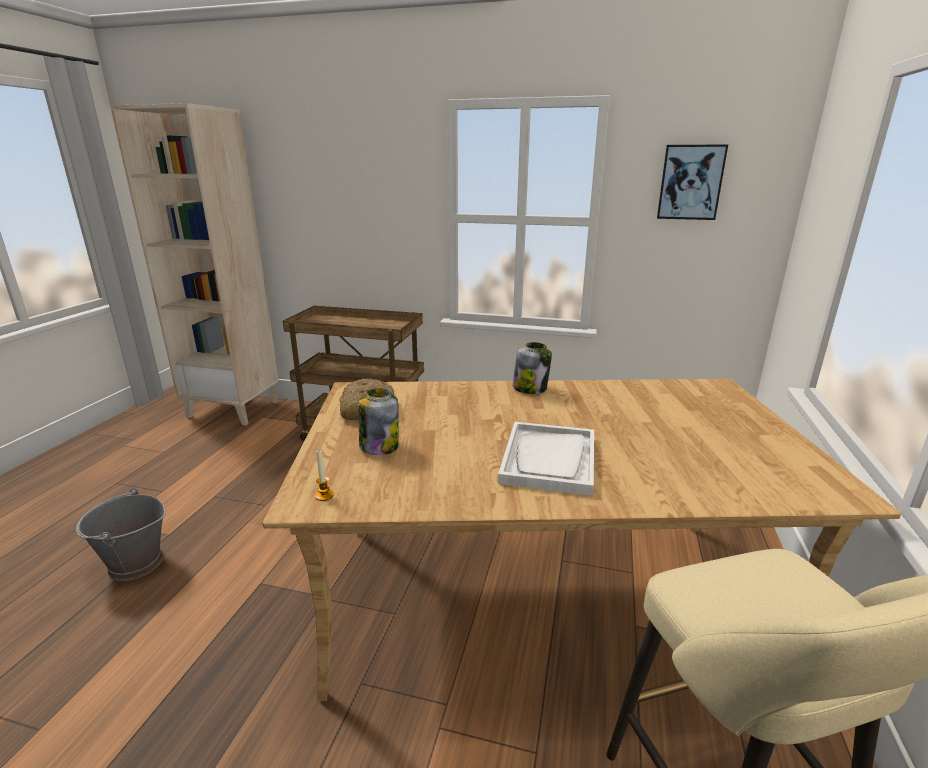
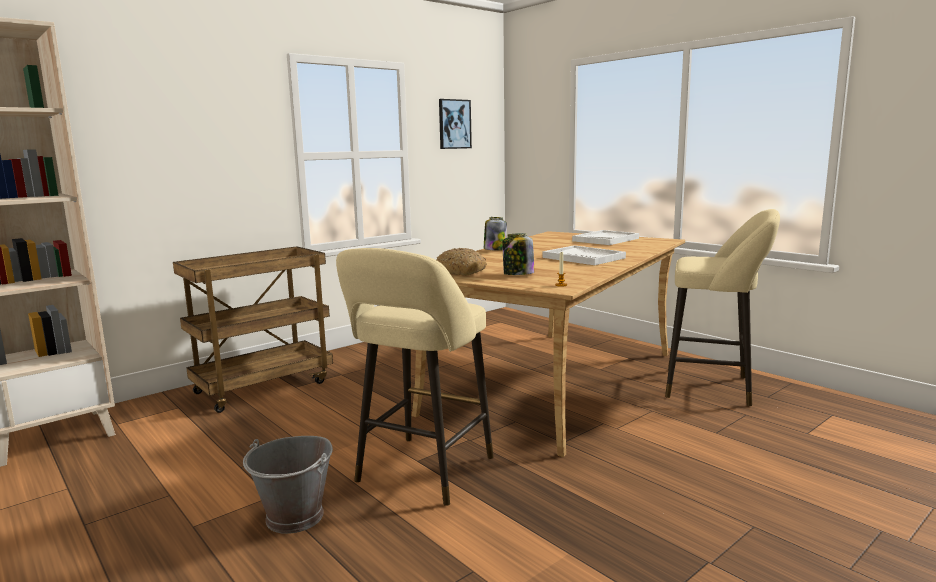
camera: 55 degrees left, 10 degrees down
(235, 598) = (421, 473): none -> beige stool
(736, 436) = (605, 239): none -> white tray

